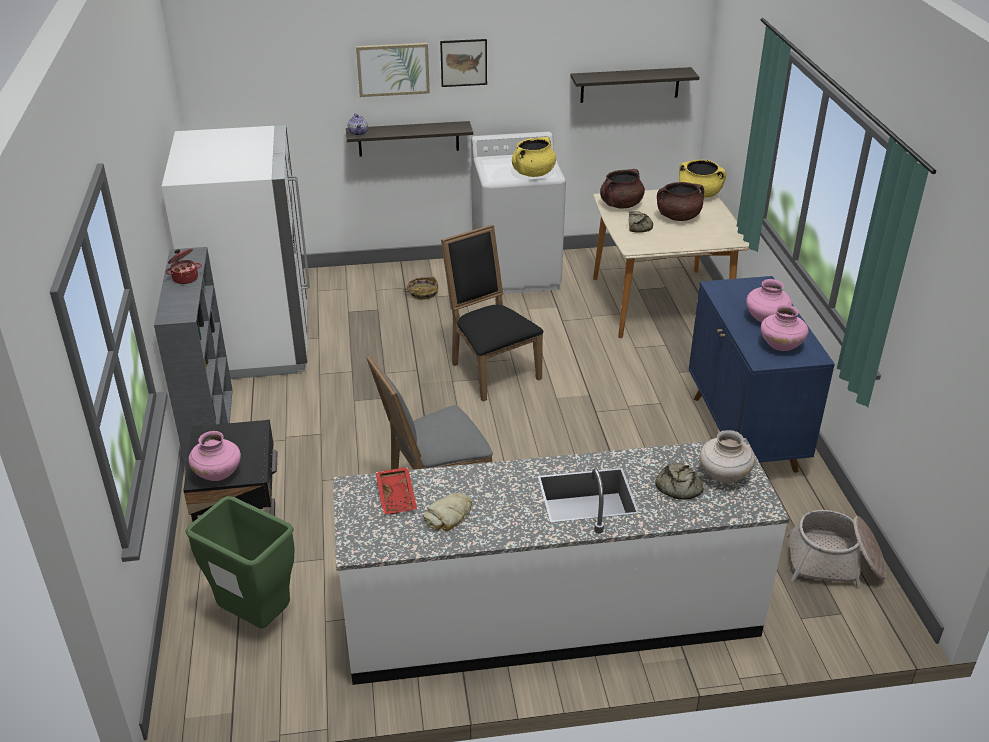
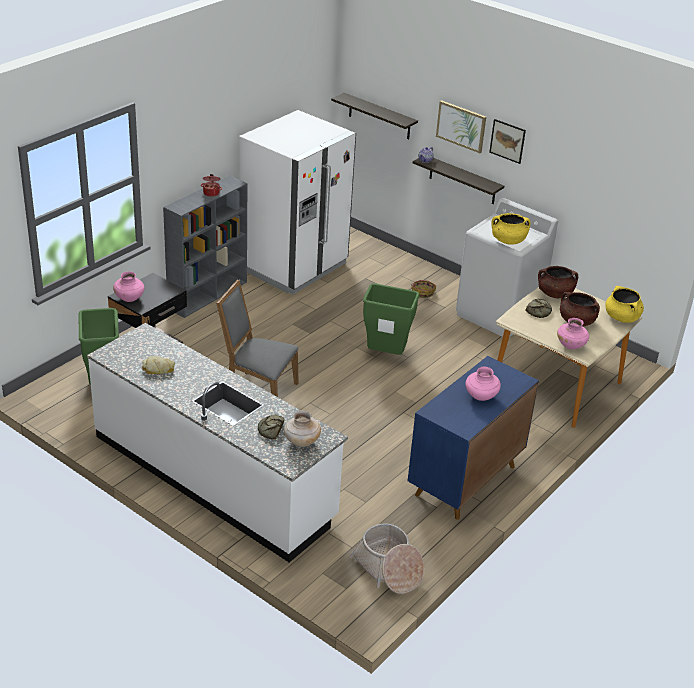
camera: 45 degrees right, 0 degrees up
(397, 496) = (154, 347): red tray -> none
(491, 370) = (386, 355): black chair -> green trash can
(630, 85) = (624, 210): shelf -> shelf (379, 116)
(781, 345) = (458, 413): pink vase -> pink vase (571, 345)

